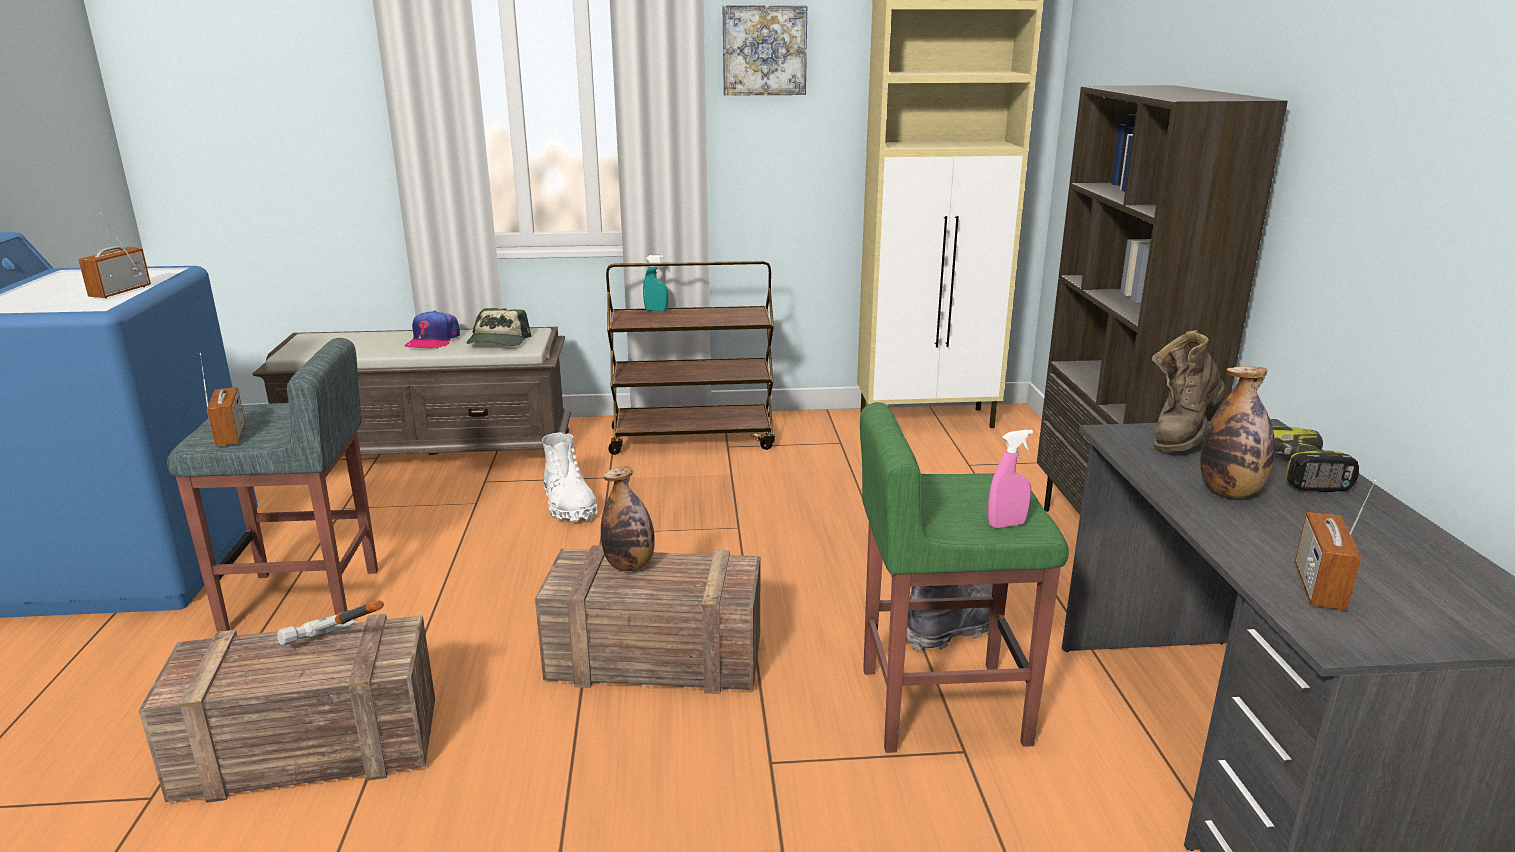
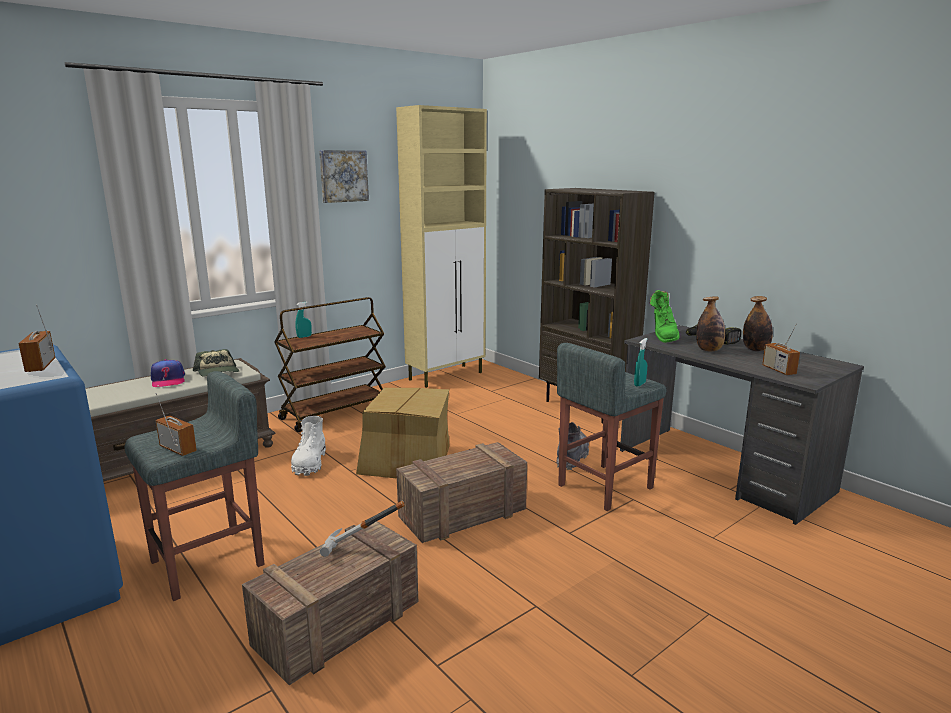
camera: 35 degrees left, 5 degrees down
(569, 505) = (310, 463): white boot -> white boot turned 60 degrees clockwise
(630, 565) = (444, 464): bottle -> bottle (755, 349)
(691, 544) = (408, 461): none -> cardboard box
(940, 705) = (604, 487): green stool -> grey stool
(1006, 524) = (639, 384): pink spray bottle -> turquoise spray bottle
(1181, 436) = (663, 336): brown boot -> green boot

